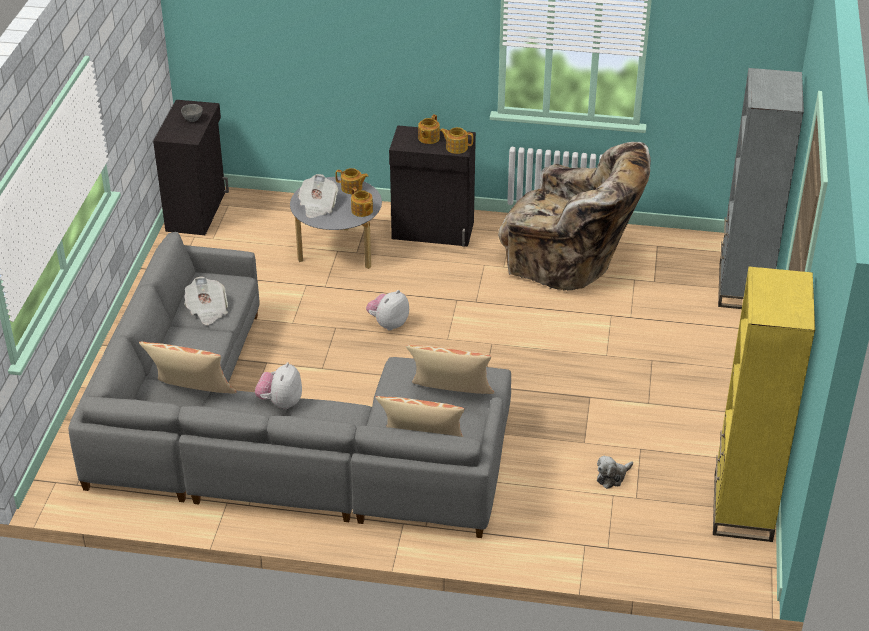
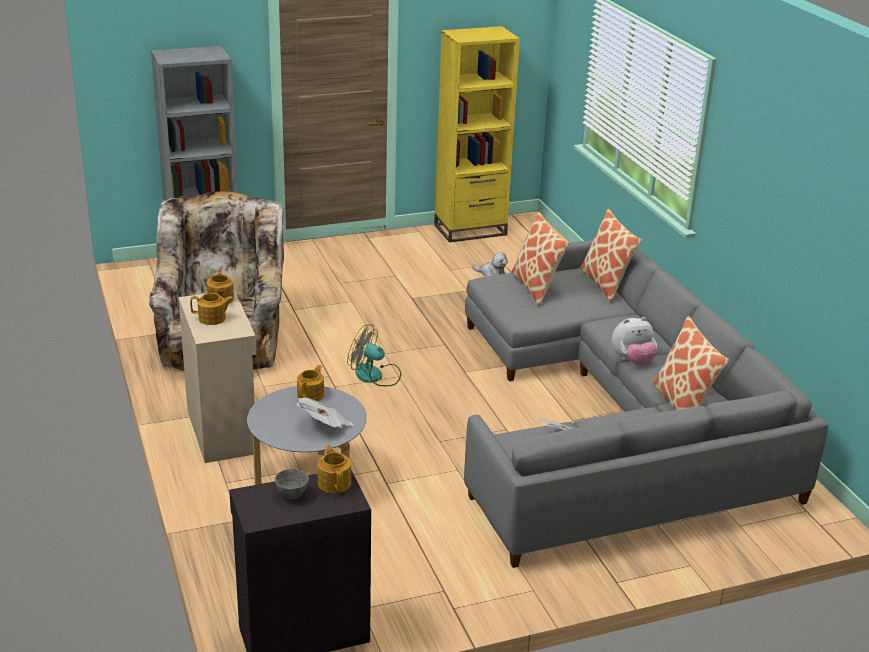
camera: 120 degrees left, 10 degrees down
(352, 188) = (270, 414): teapot -> teapot (334, 482)
(388, 324) = (405, 413): plush toy -> none
(433, 231) = (223, 431): black cabinet -> beige cabinet
(457, 326) = (375, 376): none -> fan

